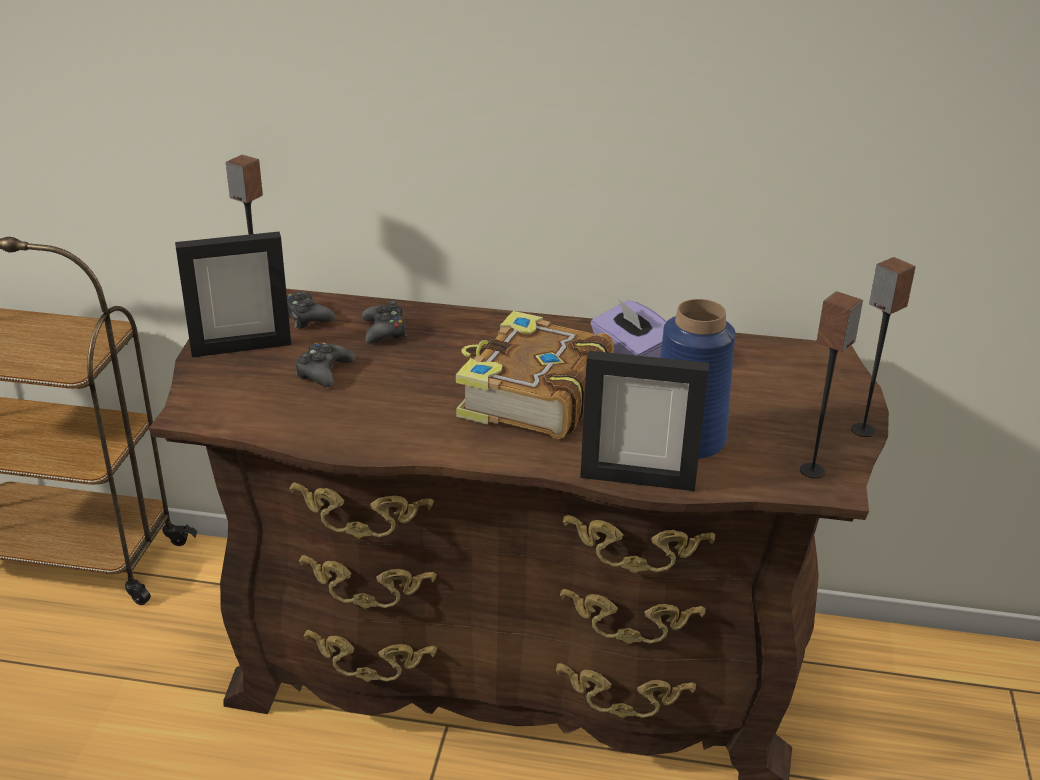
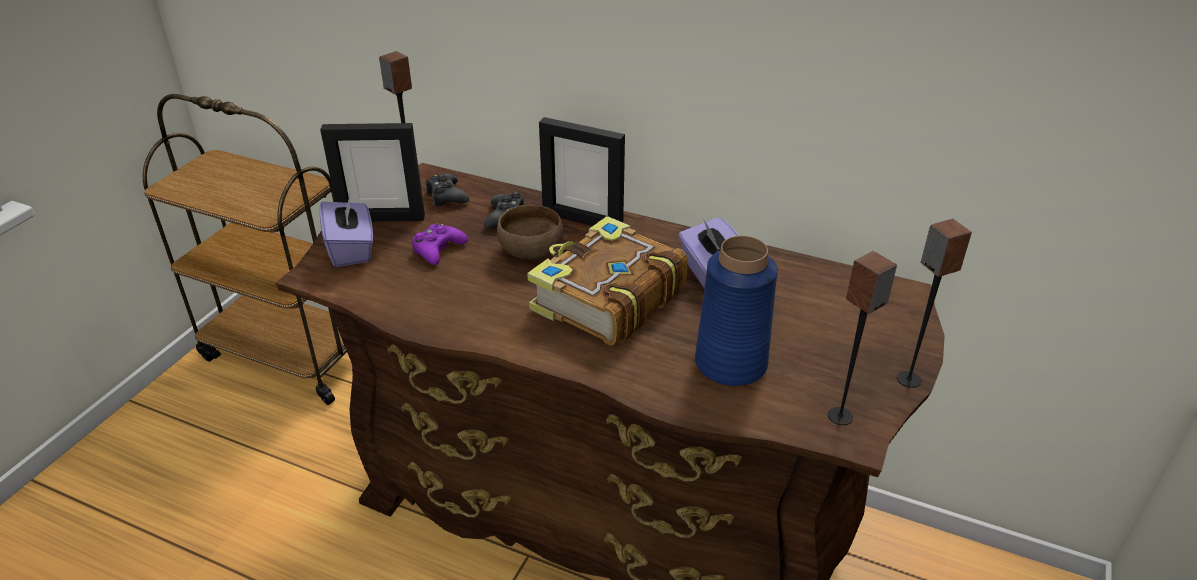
camera: 15 degrees right, 5 degrees up
(222, 383) = (351, 249): none -> purple tissue box
(324, 372) = (438, 249): black game controller -> purple game controller
(429, 360) = (531, 250): none -> brown bowl
(638, 478) = (667, 397): picture frame -> picture frame (583, 219)

